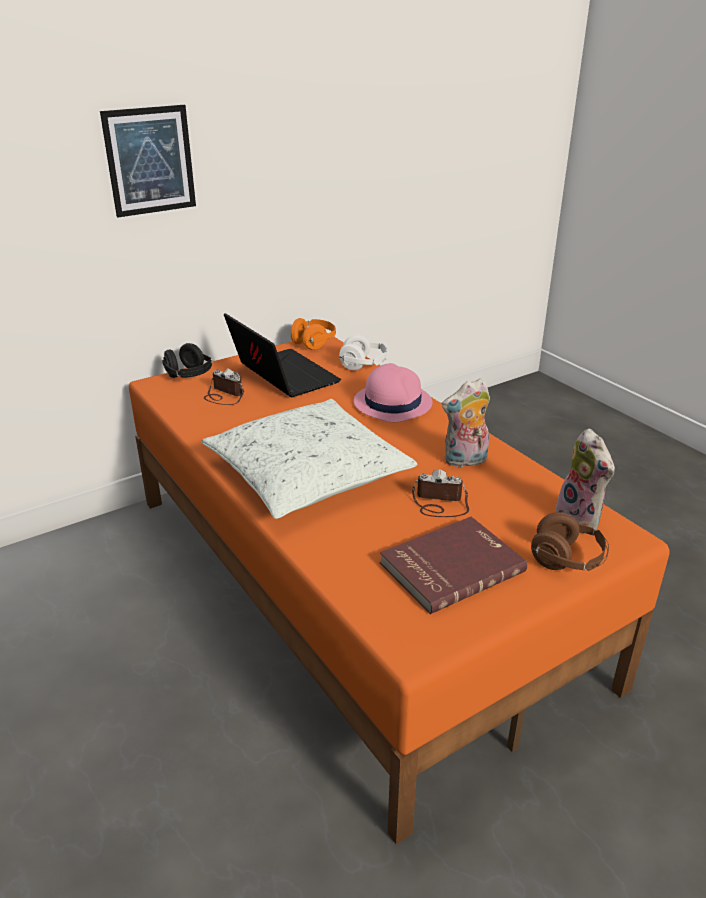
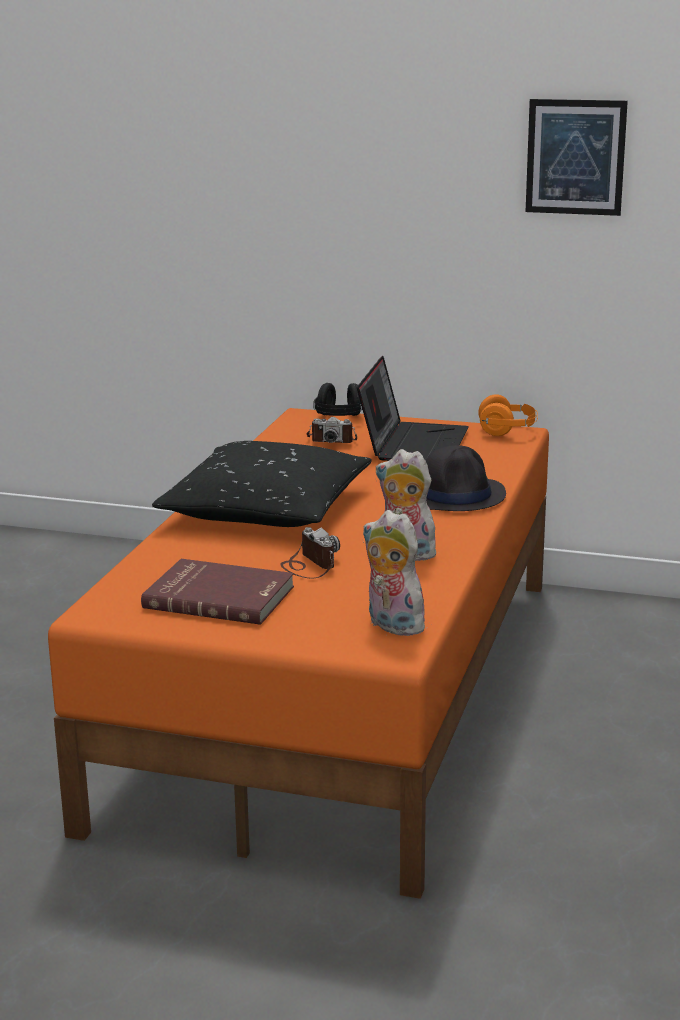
camera: 50 degrees right, 10 degrees down
(150, 161) = (350, 178): picture -> picture (575, 157)
(224, 395) = (332, 440): camera -> camera turned 105 degrees clockwise
(307, 473) = (266, 508): white pillow -> black pillow
(364, 365) = (507, 462): white headphones -> none
(392, 402) = (456, 495): pink hat -> black hat
(567, 560) = (308, 636): brown headphones -> none
(581, 519) = (391, 625): plush toy -> plush toy turned 105 degrees clockwise

